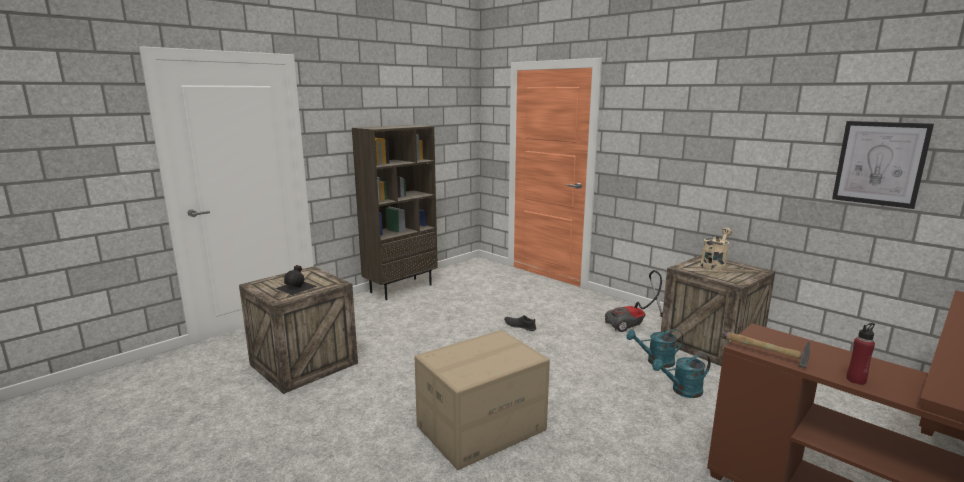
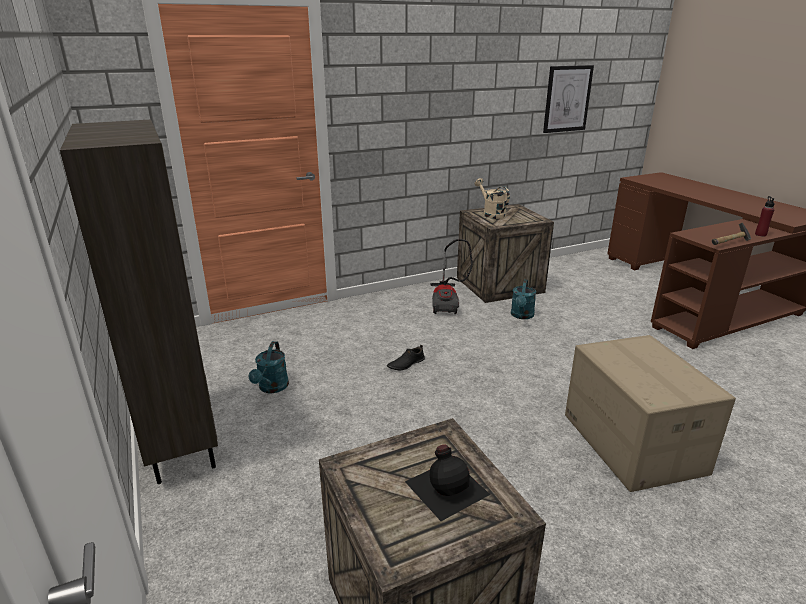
camera: 70 degrees left, 10 degrees up
(682, 391) = (575, 321): turquoise watering can -> turquoise watering can (272, 388)

